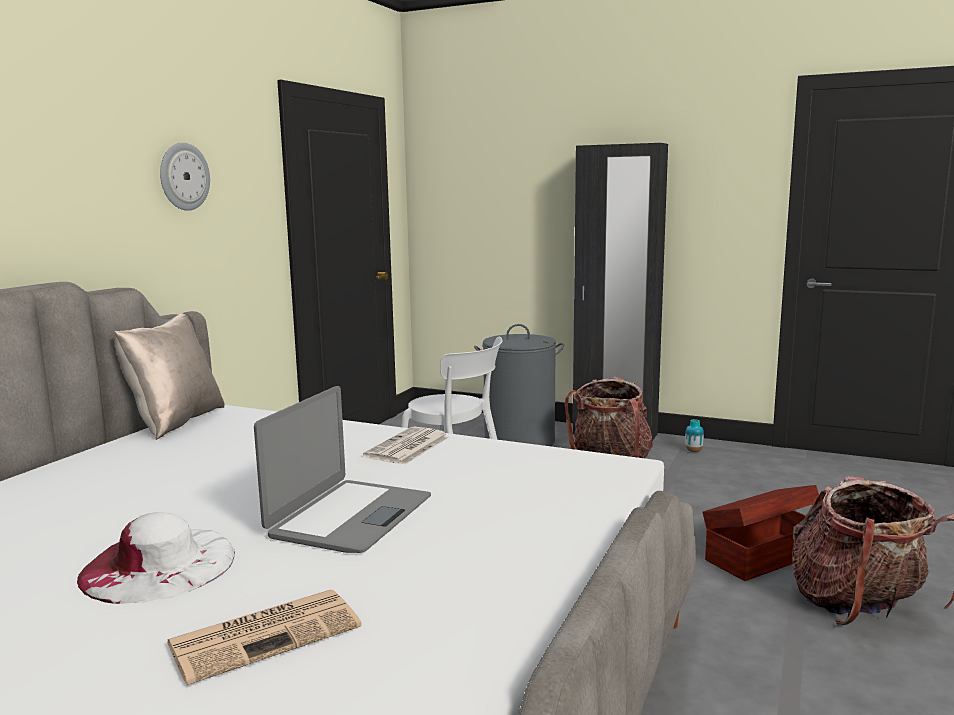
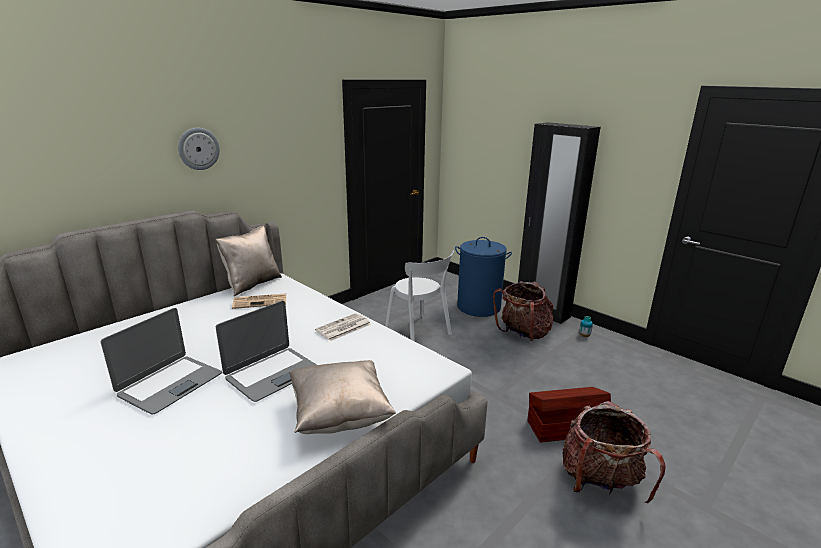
camera: 20 degrees right, 10 degrees up
(158, 565) = (170, 384): white hat -> laptop
(184, 176) = (272, 146): wall clock -> wall clock (198, 148)
(267, 634) = (177, 442): newspaper -> newspaper (261, 301)
(519, 441) = (479, 307): grey laundry basket -> blue laundry basket
(529, 541) = (340, 415): none -> beige pillow

